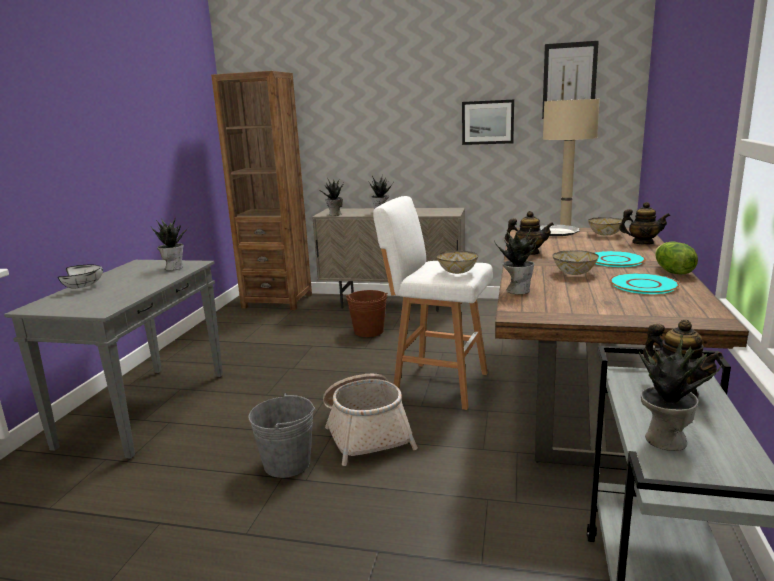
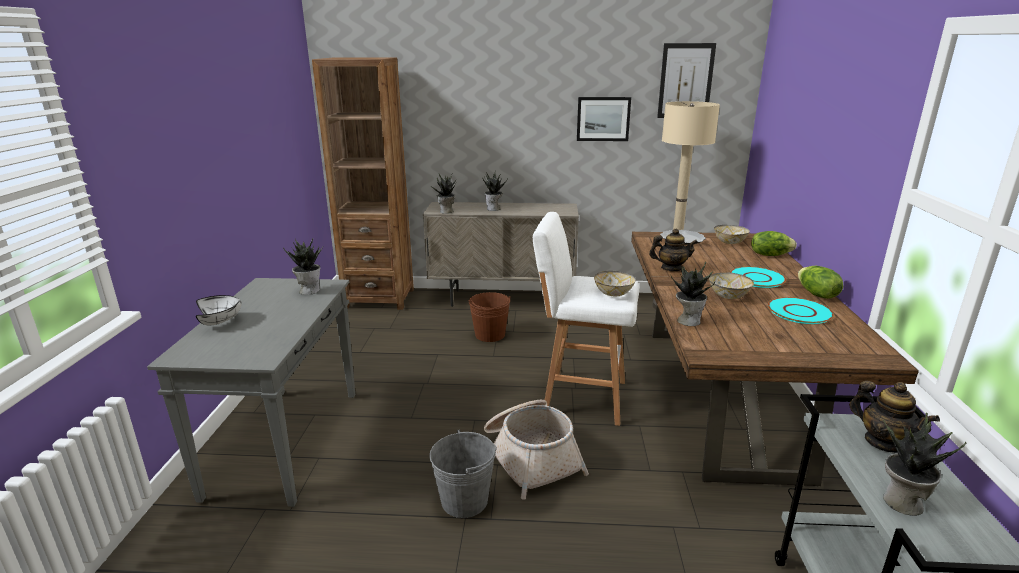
camera: 10 degrees left, 5 degrees up
(642, 243) = (769, 255): teapot -> lettuce

